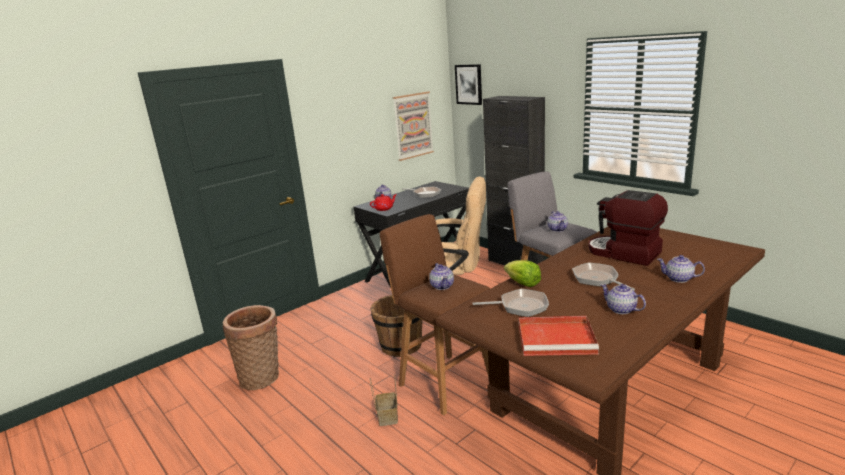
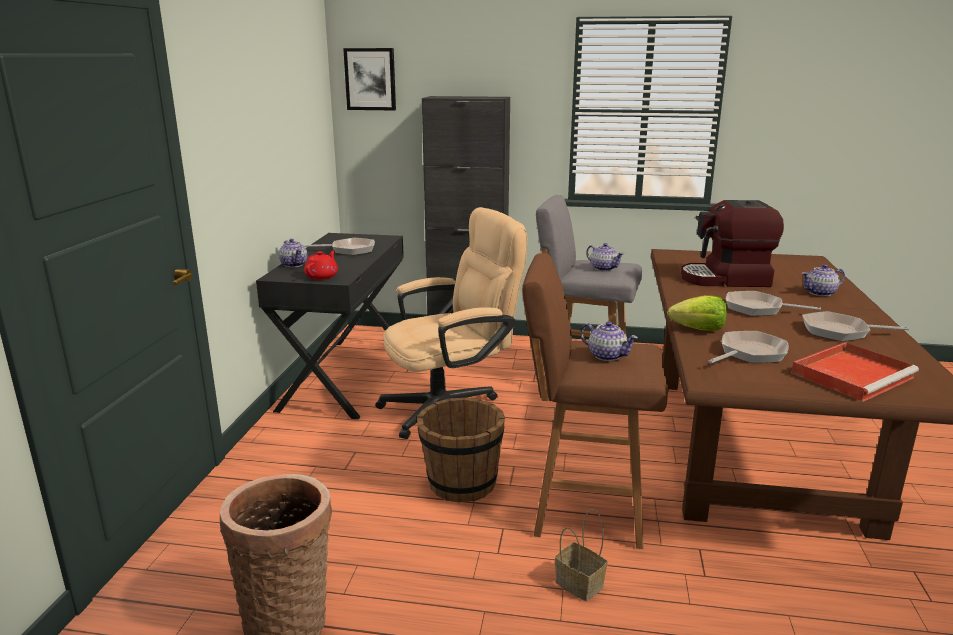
camera: 40 degrees left, 0 degrees up
(413, 125) = (303, 141): picture -> none
(621, 310) = (840, 332): teapot -> frying pan

